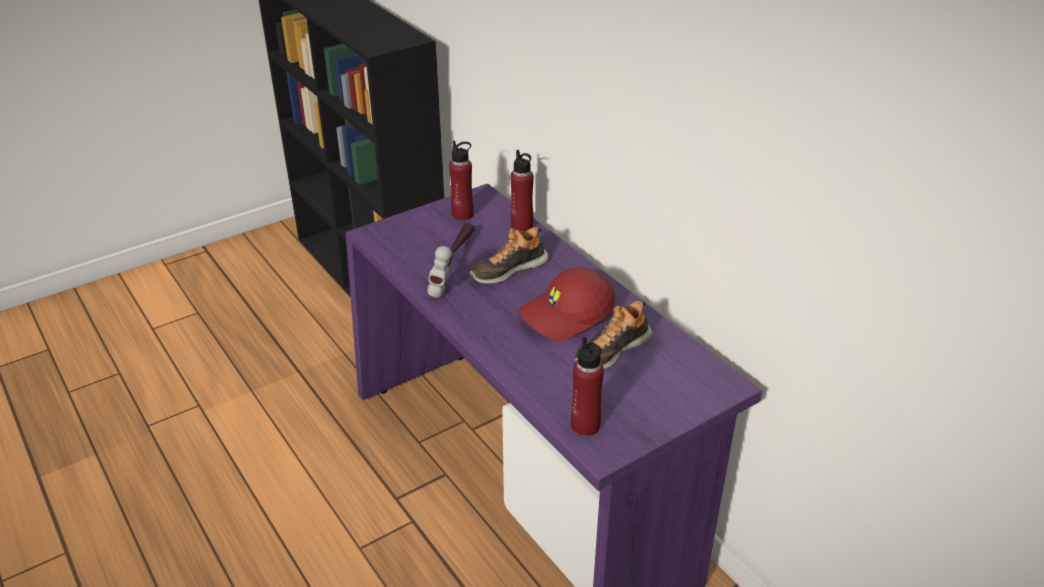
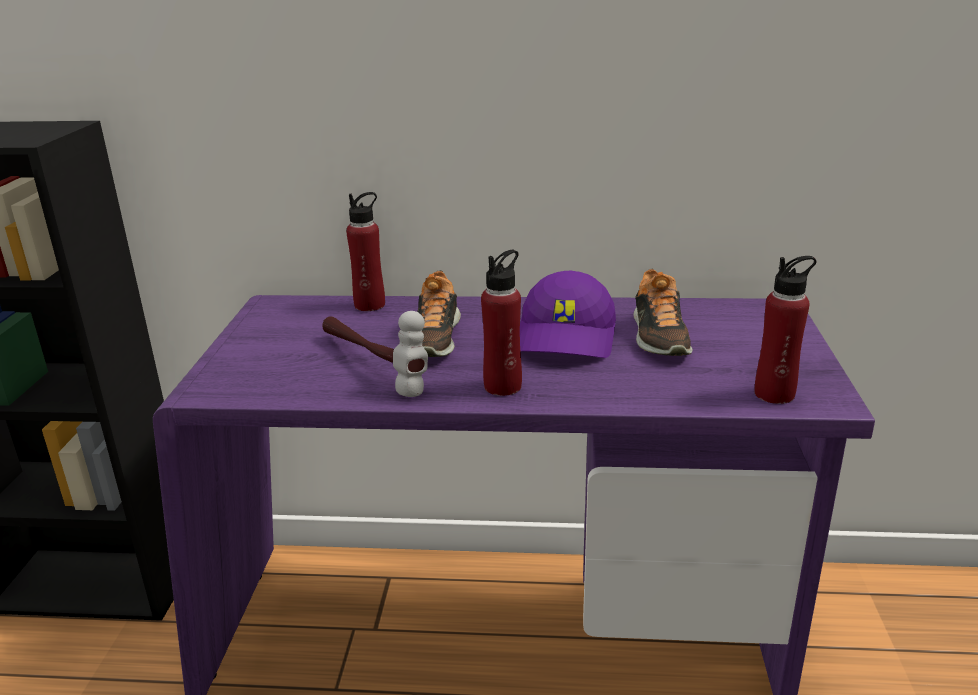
camera: 50 degrees left, 10 degrees down
(462, 214) = (284, 326): red bottle -> red bottle (503, 386)
(567, 315) = (567, 337): red cap -> purple cap

